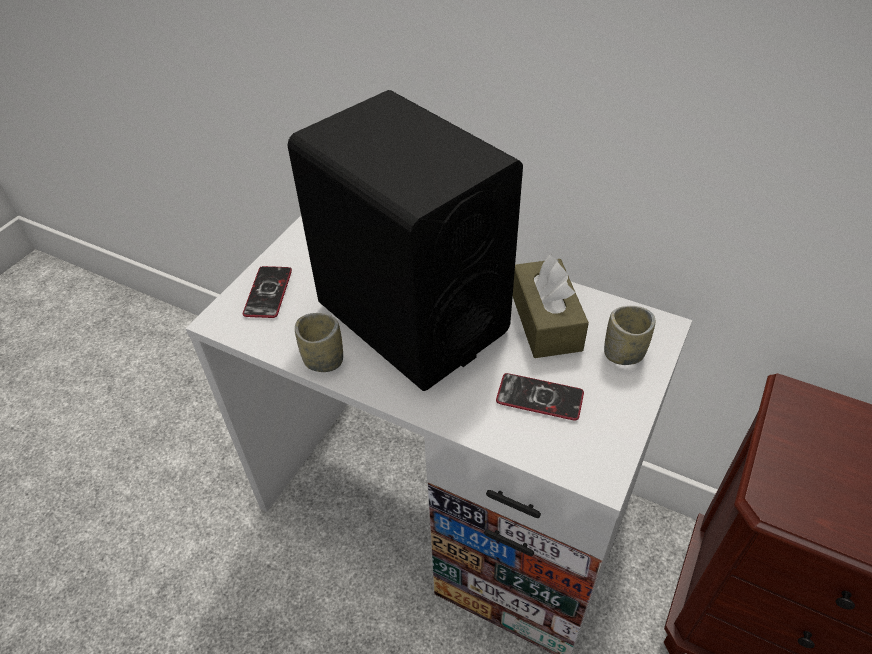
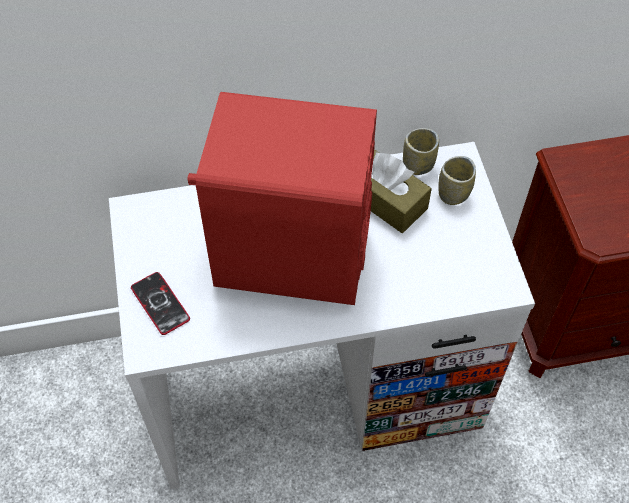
camera: 40 degrees left, 10 degrees up
(323, 360) = (262, 328): cup -> cup (418, 165)
(411, 317) = (291, 255): black speaker -> red speaker
(539, 397) = (430, 260): phone -> none

